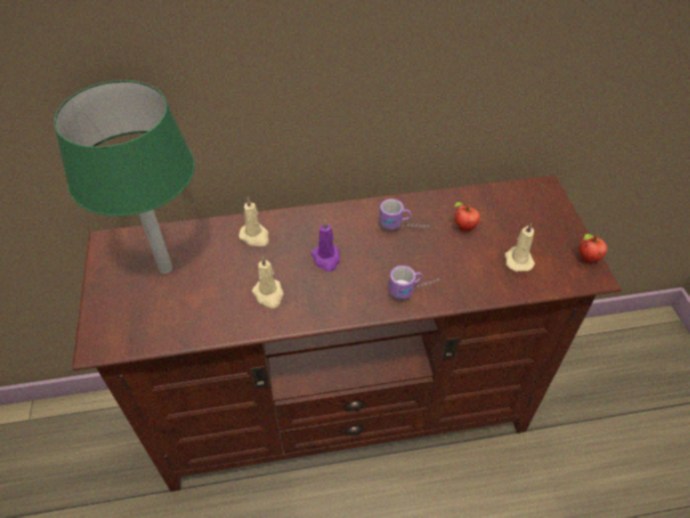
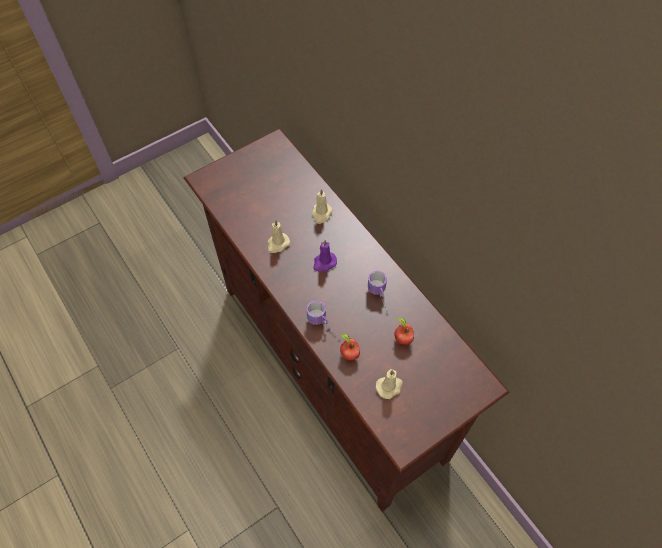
camera: 65 degrees right, 10 degrees up
(166, 268) = (270, 181): green table lamp -> none
(587, 259) = (418, 438): apple -> apple (348, 354)

